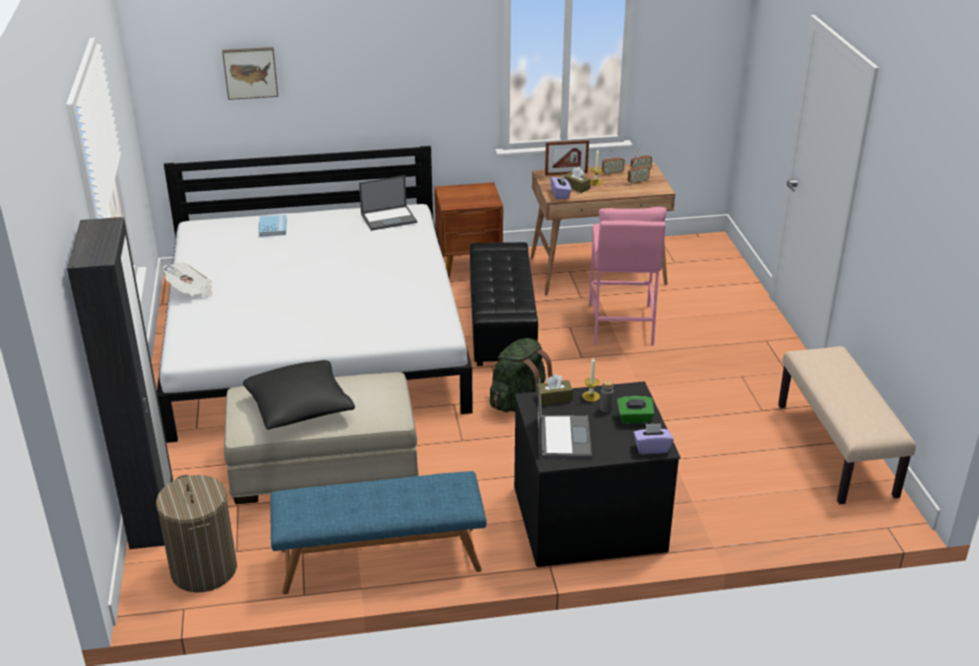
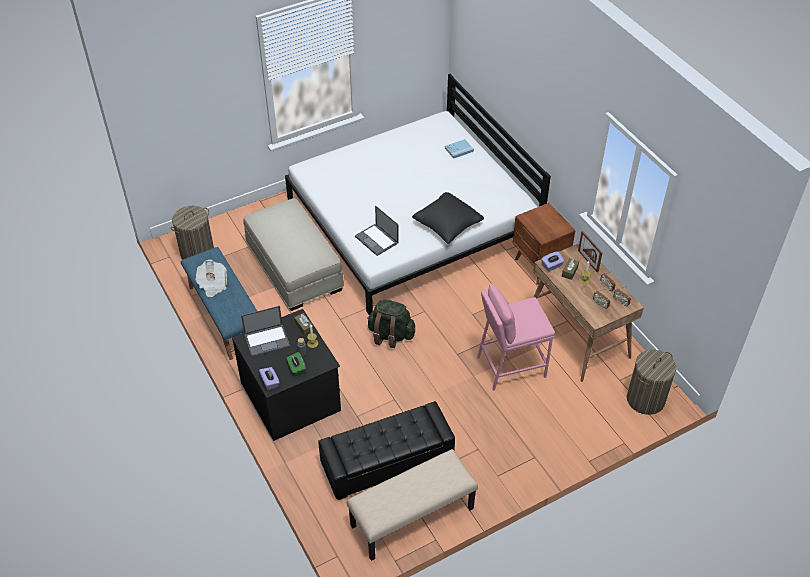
camera: 70 degrees right, 15 degrees up
(153, 517) = (228, 219): black wardrobe -> none
(191, 291) = (368, 145): newspaper -> newspaper (212, 284)
(250, 72) = (491, 56): picture -> none
(299, 408) = (283, 230): black pillow -> black pillow (447, 224)
(389, 218) = (501, 196): laptop -> laptop (377, 240)
(502, 324) = (476, 303): black ottoman -> black ottoman (387, 462)
(708, 255) = (645, 399): none -> laundry basket

